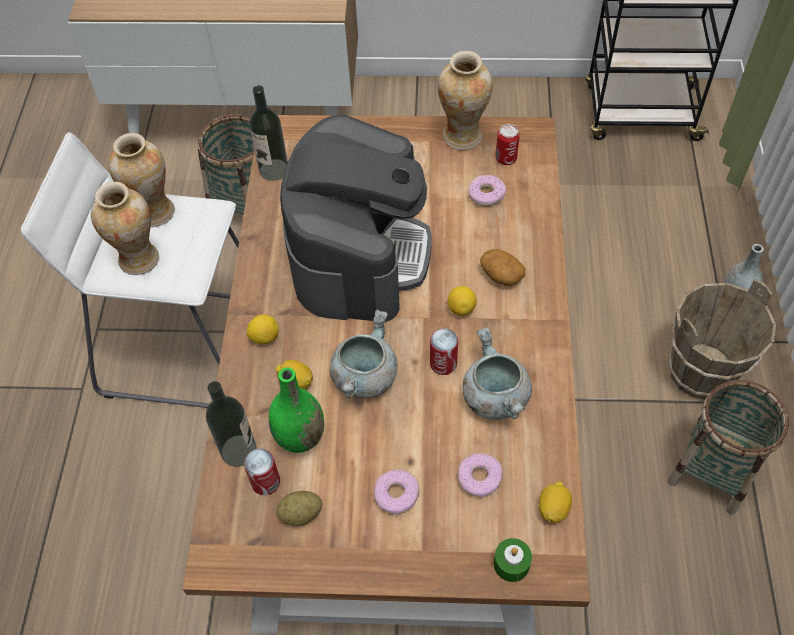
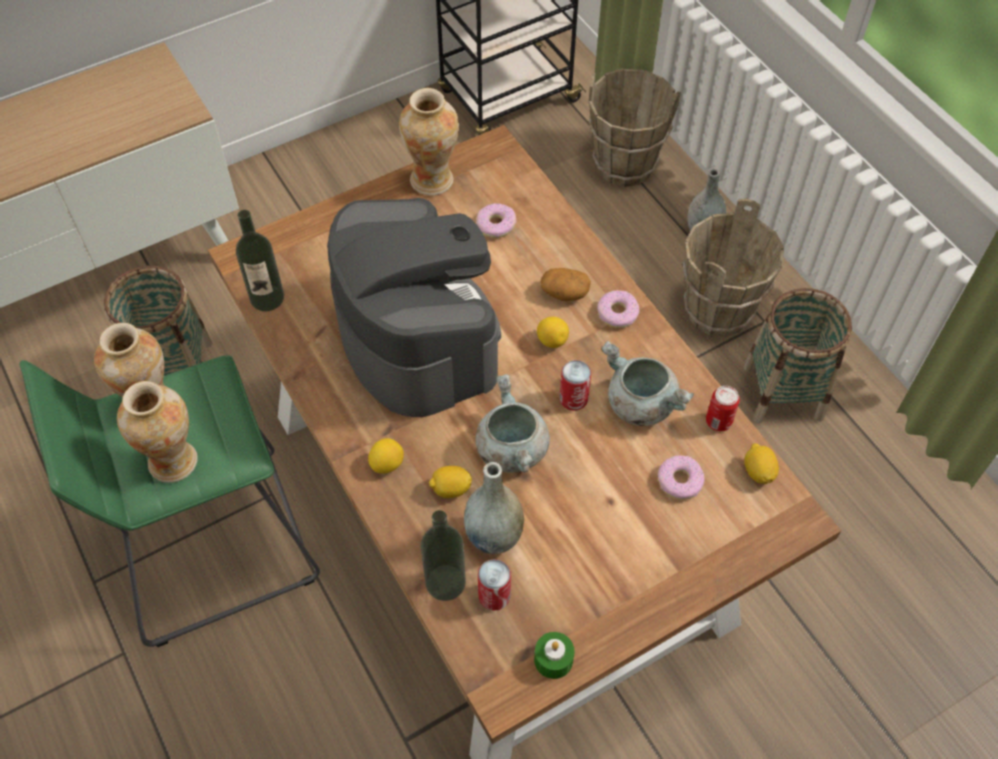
camera: 35 degrees left, 0 degrees up
(187, 346) = (212, 545): white stool -> green stool
(300, 436) = (494, 536): green vase -> grey vase
(301, 514) = (549, 604): potato -> none
(396, 494) = (620, 537): donut -> donut (617, 313)
(506, 158) = (488, 183): can -> can (718, 421)
(511, 564) = (759, 537): green candle -> green candle (553, 659)
(703, 211) = (624, 164): none -> brown bucket

